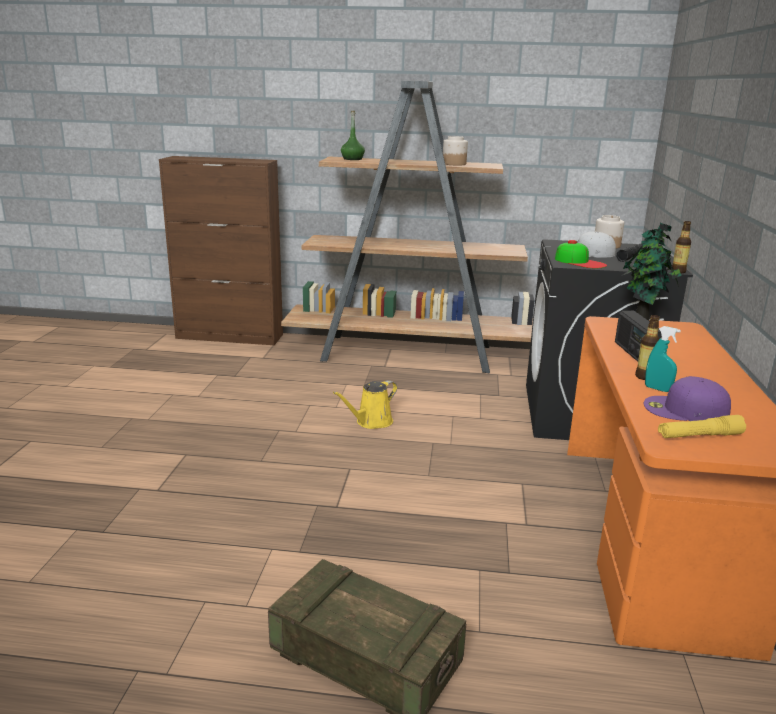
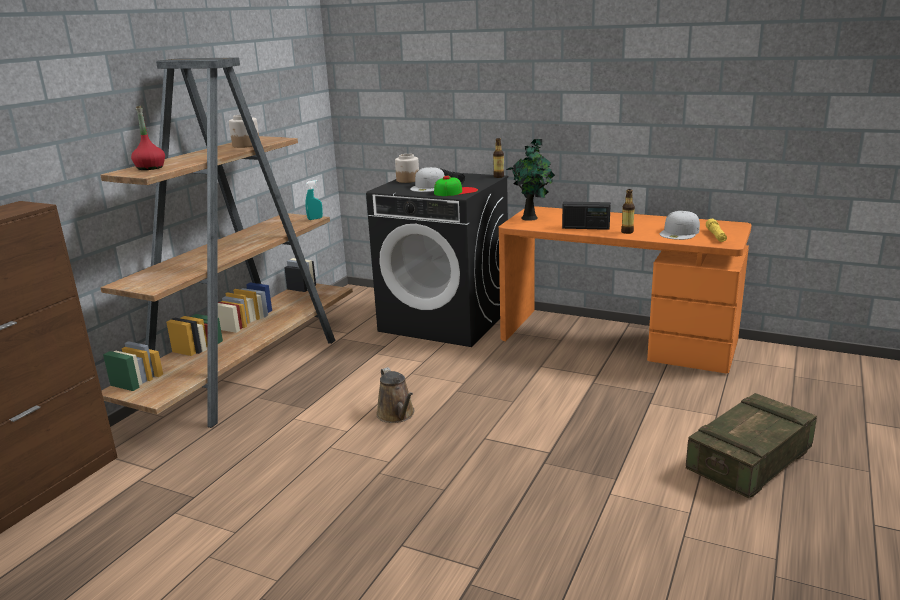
camera: 70 degrees left, 0 degrees up
(352, 159) = (150, 168): green bottle -> red bottle
(371, 422) = (397, 415): yellow watering can -> brown watering can
(657, 389) = (647, 232): turquoise spray bottle -> turquoise spray bottle (315, 219)
(684, 410) = (680, 232): purple cap -> white cap

